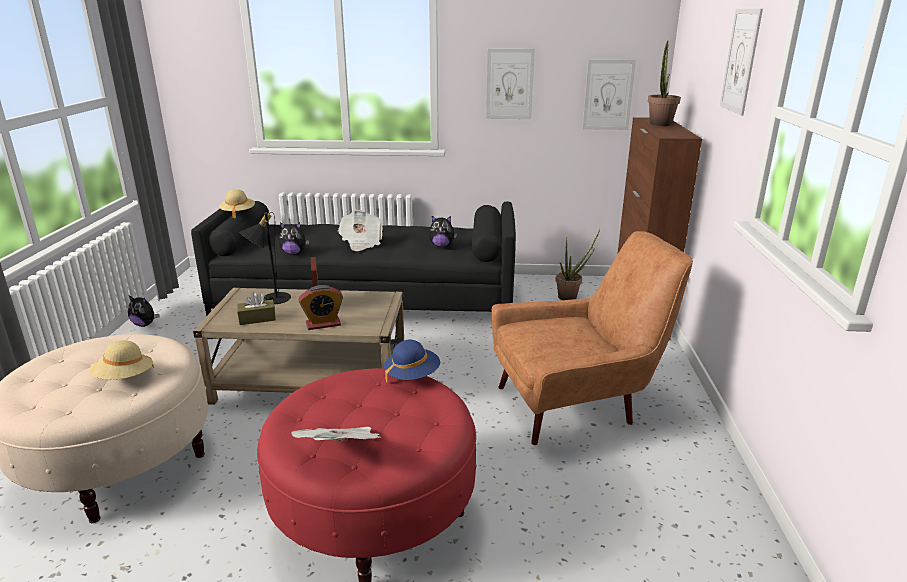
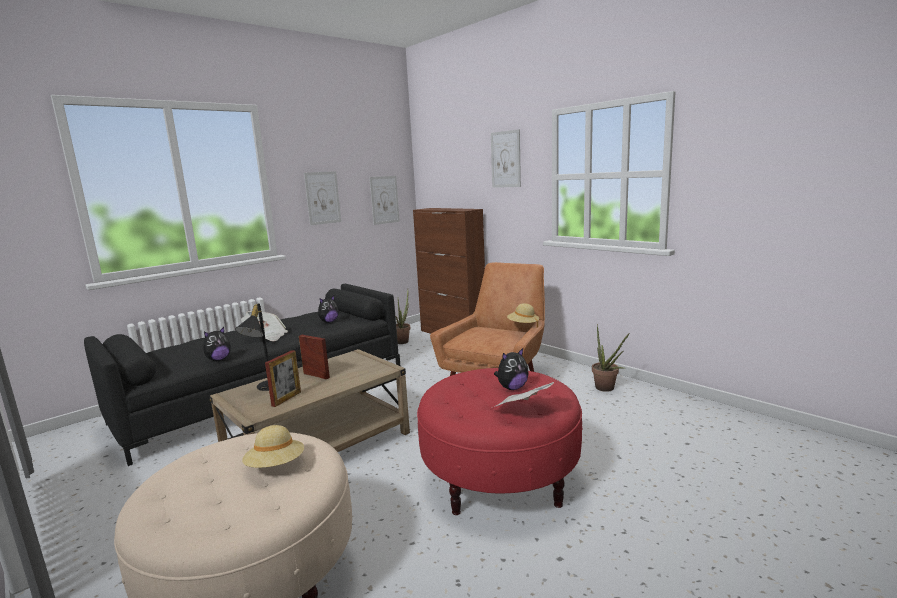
camera: 45 degrees left, 10 degrees down
(145, 324) = (46, 502): plush toy -> plush toy (512, 388)
(238, 213) = (123, 344): beige hat -> beige hat (523, 325)
(257, 319) = (286, 399): brown tissue box -> picture frame
(323, 324) = (347, 380): alarm clock -> none
(412, 375) = (473, 371): blue hat -> none
(660, 125) = (441, 209): potted plant -> potted plant (607, 389)

